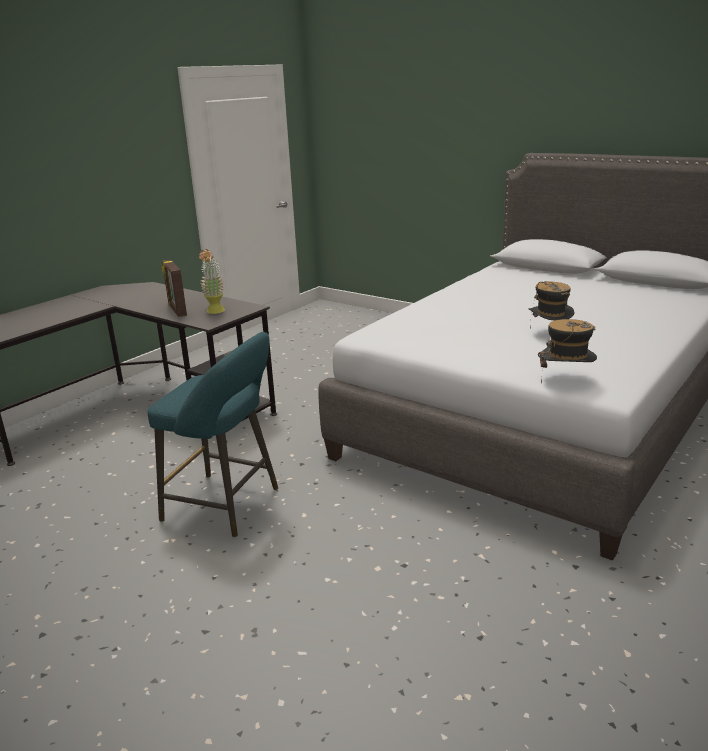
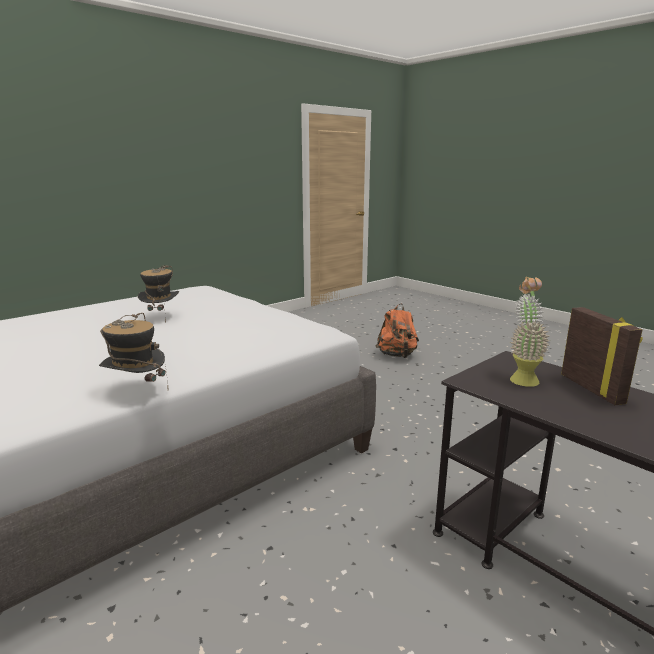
camera: 170 degrees left, 5 degrees down
(227, 506) = (455, 420): turquoise stool -> none
(294, 661) = (397, 355): none -> orange backpack
(565, 380) = (215, 293): hat -> hat (137, 391)

